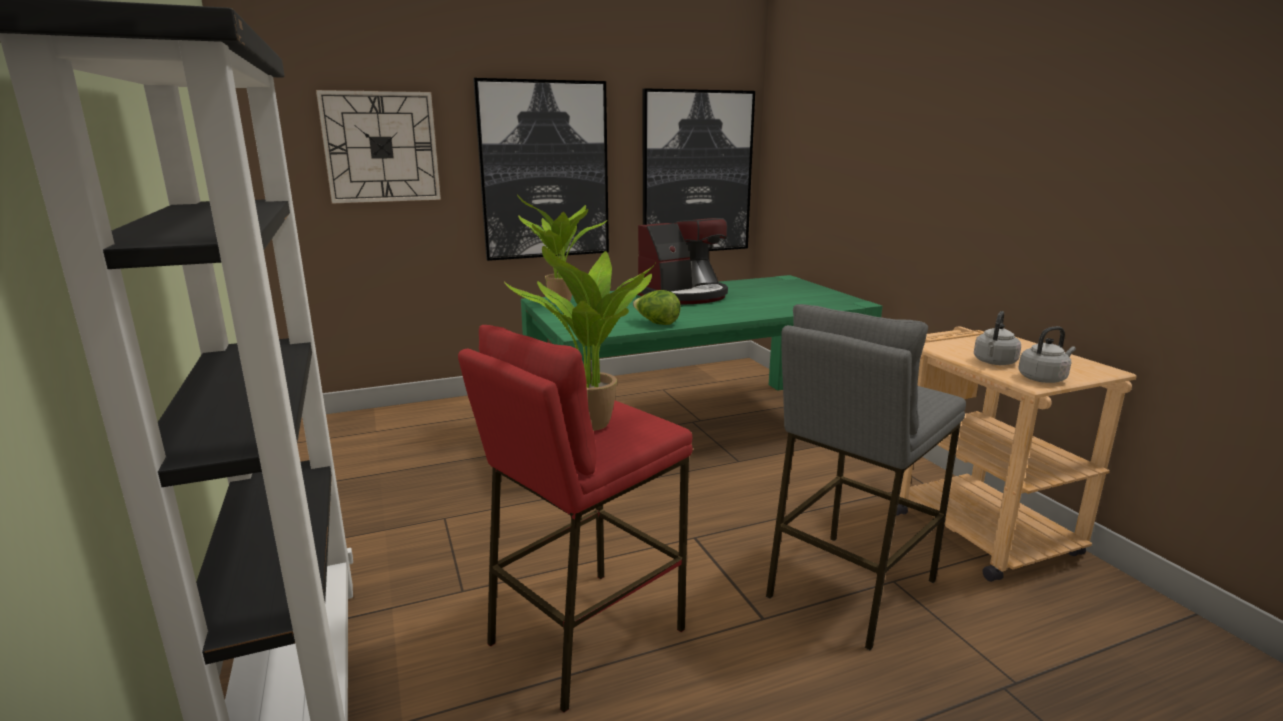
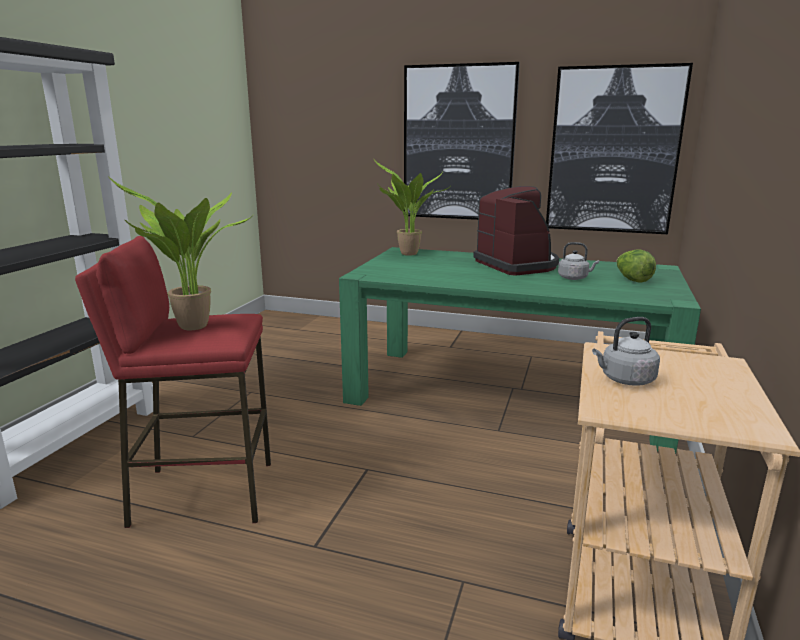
camera: 40 degrees right, 0 degrees up
(381, 147) = (337, 122): wall clock -> none
(656, 323) = (434, 280): lettuce -> lettuce (632, 280)
(683, 295) = (517, 265): coffee machine -> coffee machine turned 120 degrees counterclockwise
(849, 587) = (415, 563): grey stool -> none
(1043, 378) = (635, 410): grey kettle -> grey kettle (574, 278)

